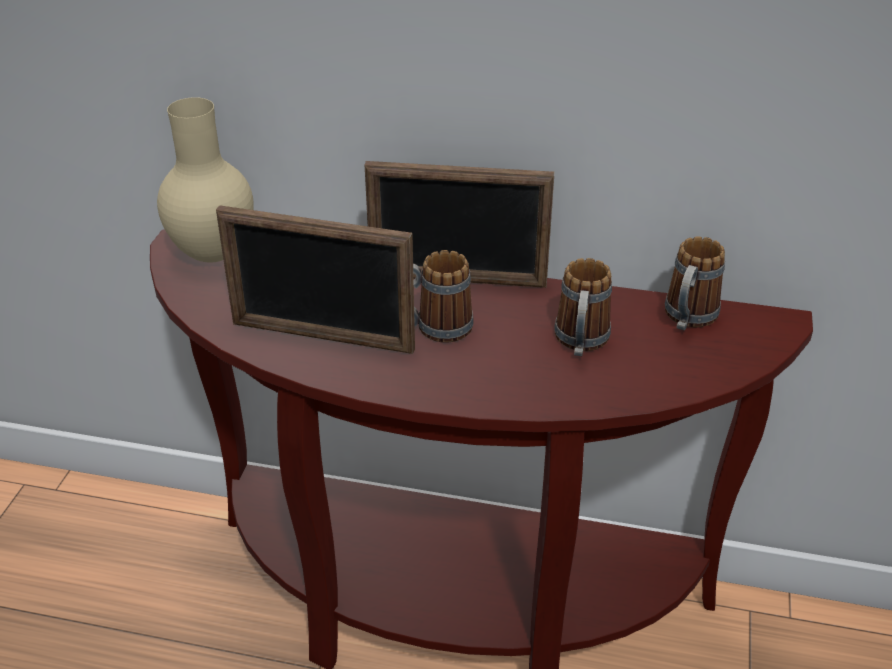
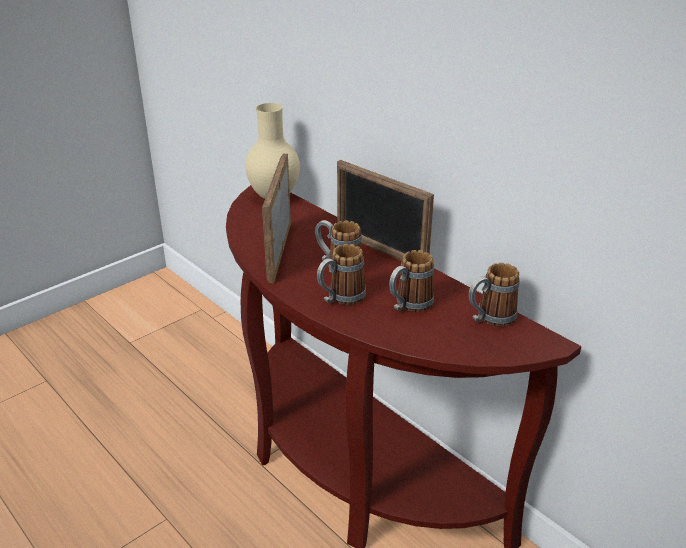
camera: 35 degrees right, 5 degrees down
(322, 337) = (279, 251): picture frame -> picture frame turned 45 degrees clockwise
(486, 371) = (340, 298): none -> mug

